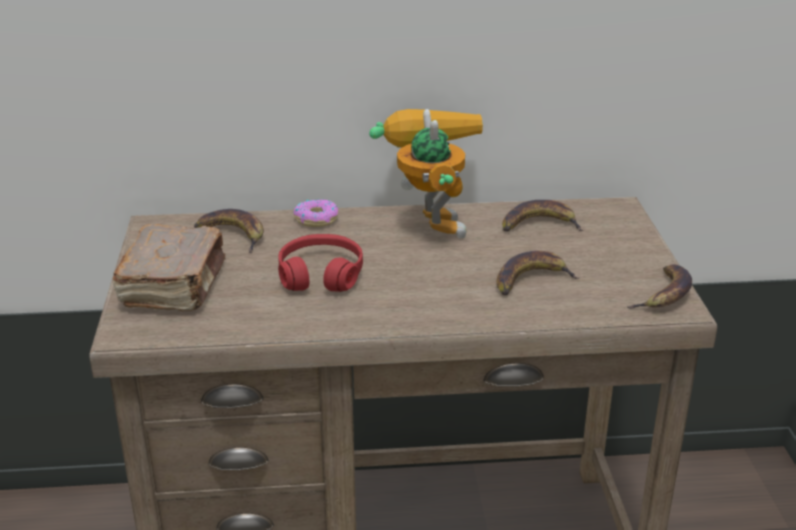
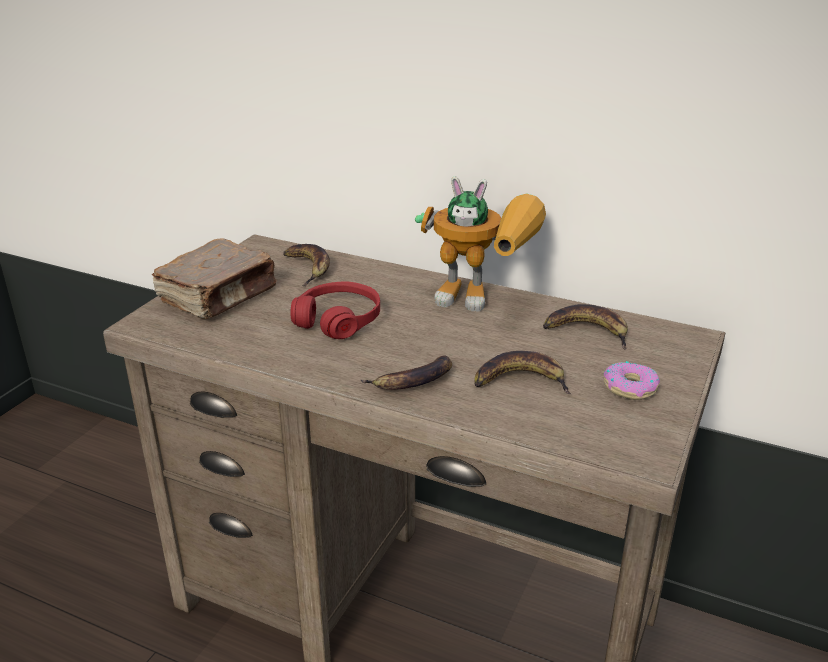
camera: 30 degrees right, 0 degrees up
(316, 219) = (388, 273): donut -> donut (630, 387)
(428, 220) = (484, 299): toy robot -> toy robot turned 90 degrees clockwise
(665, 295) = (647, 439): banana -> banana (413, 381)

